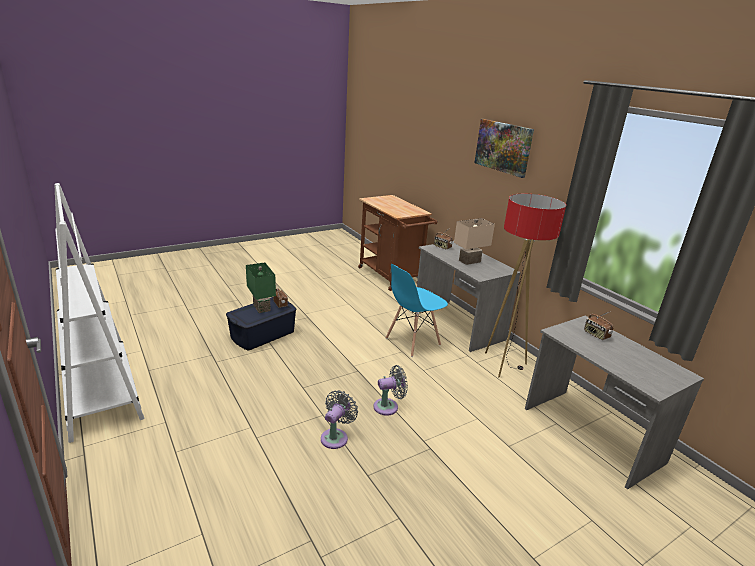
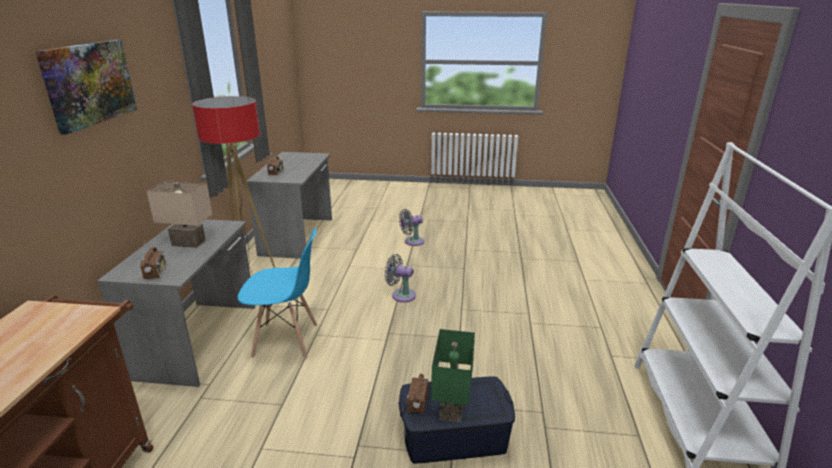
camera: 140 degrees left, 0 degrees up
(336, 437) = (465, 292): grey fan -> grey fan (412, 242)

